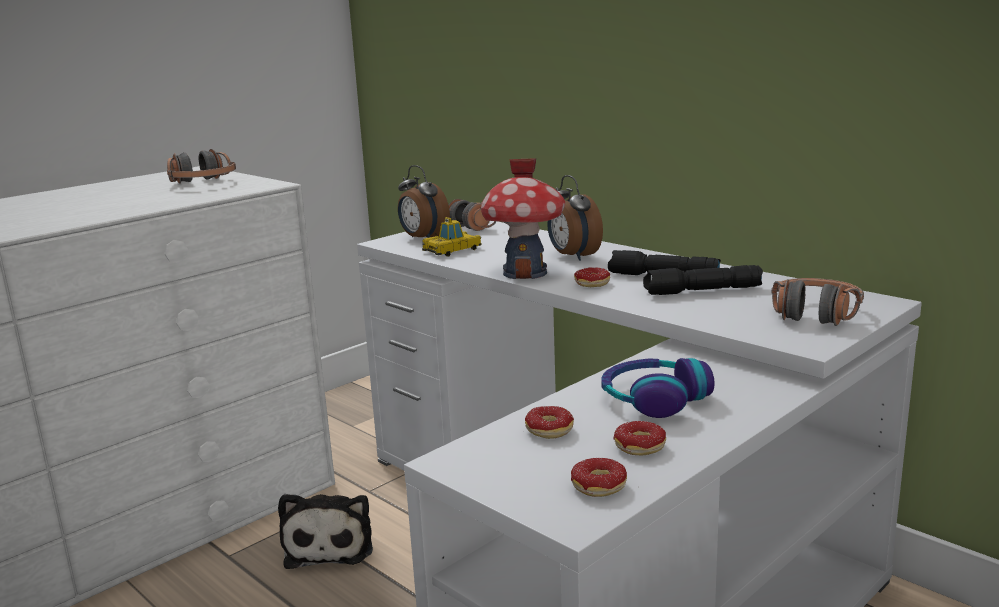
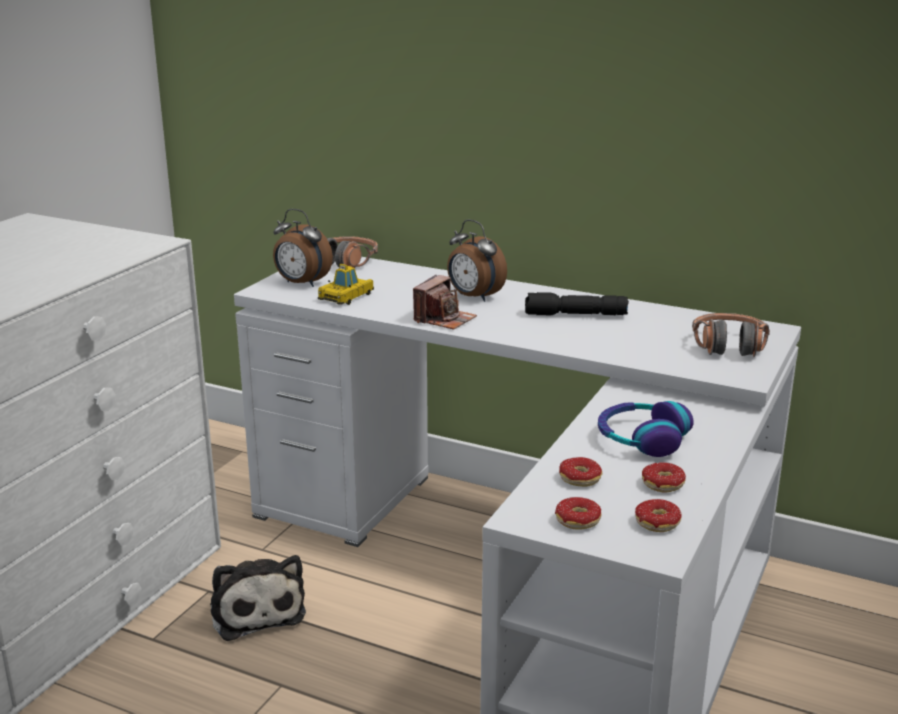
camera: 20 degrees left, 5 degrees up
(202, 183) = (70, 242): headphones -> none
(525, 272) = (444, 319): toy house -> camera
(590, 285) = (518, 330): donut -> donut (578, 525)
(701, 291) = (621, 329): black flashlight -> none

